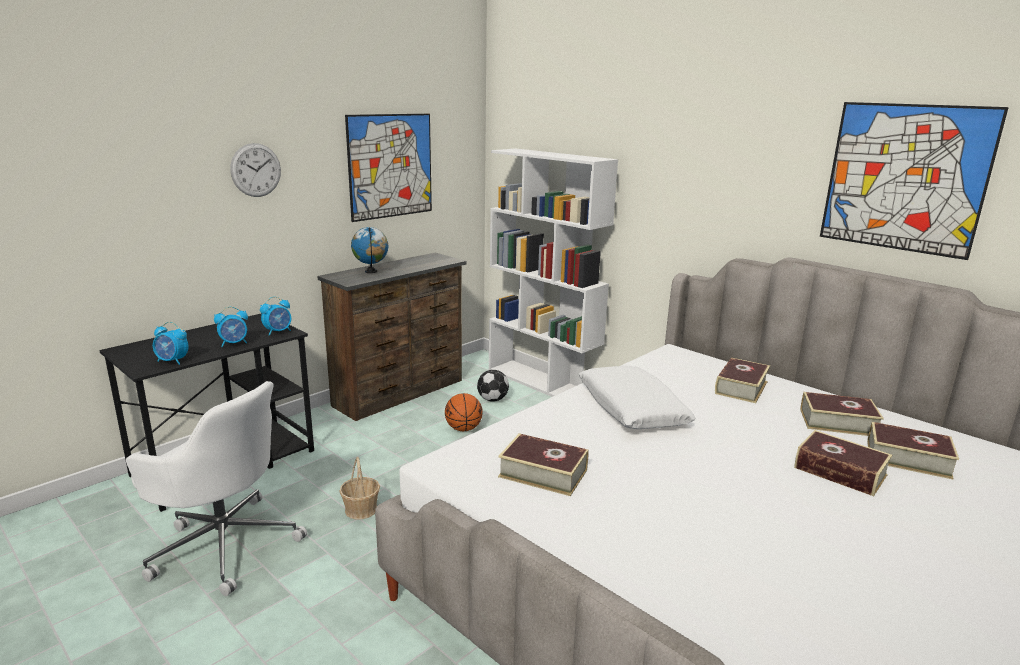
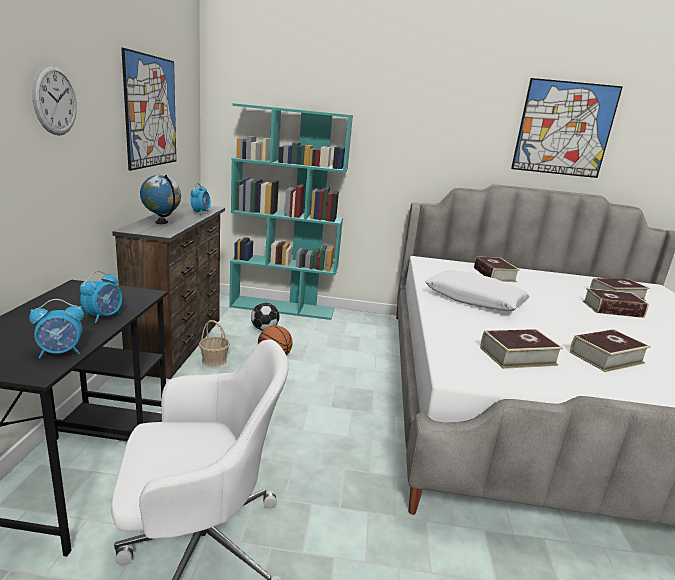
camera: 40 degrees left, 0 degrees up
(278, 332) = (132, 295): alarm clock -> alarm clock (201, 212)
(361, 509) = (286, 453): basket -> basket (214, 360)
(543, 382) = (283, 307): white bookcase -> turquoise bookcase
(837, 422) = (563, 284): book -> book (606, 357)

